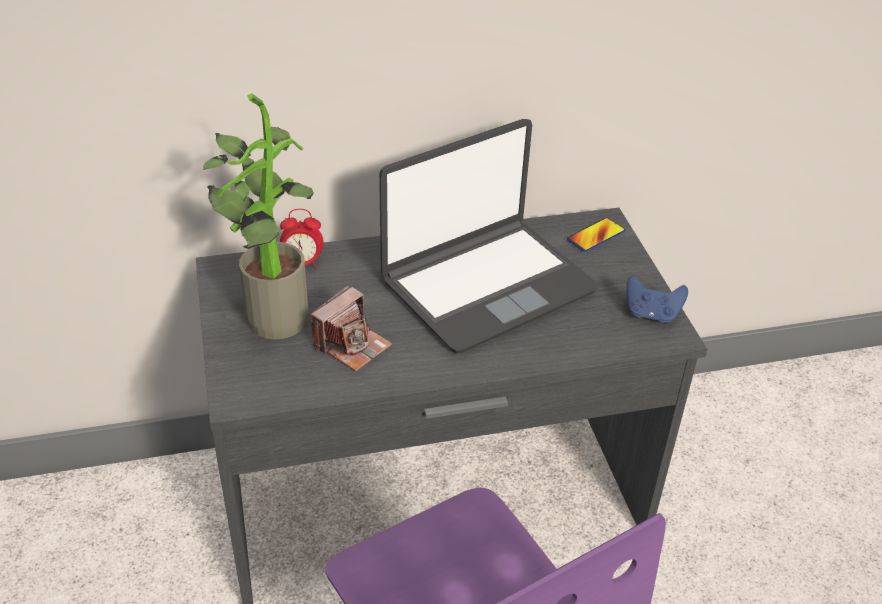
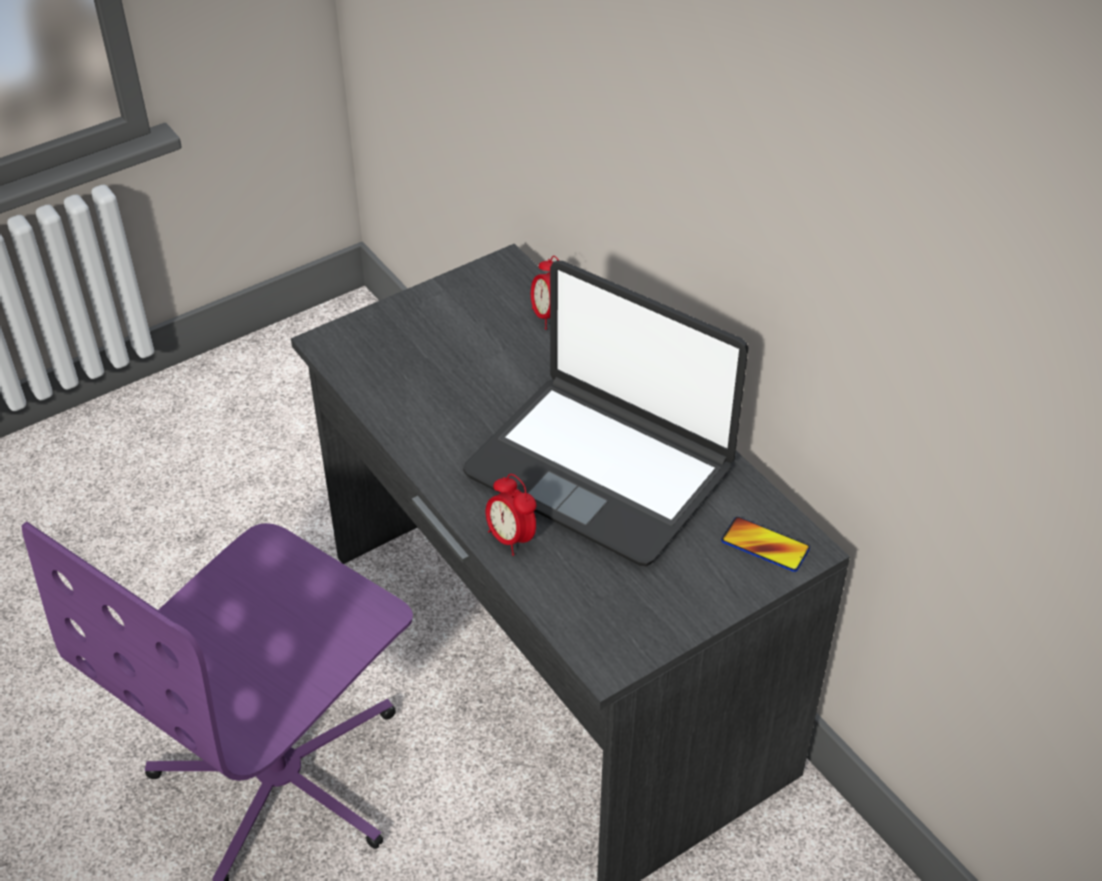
camera: 70 degrees right, 5 degrees up
(270, 316) = (452, 323): potted plant -> none
(352, 345) = (441, 393): camera -> none
(535, 349) = (511, 538): none -> alarm clock
(651, 314) = (636, 632): blue game controller -> none

